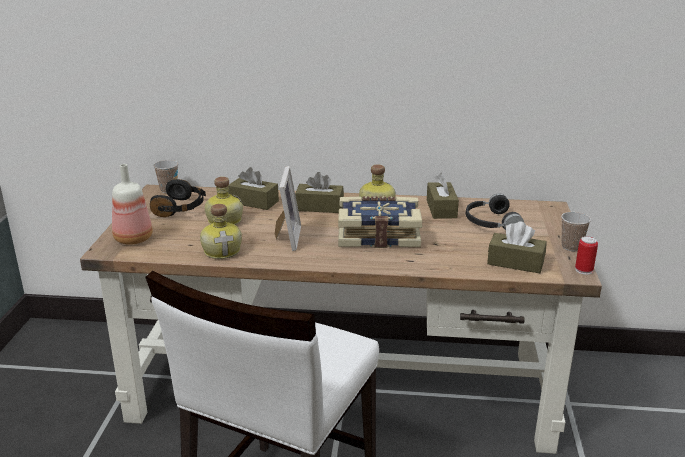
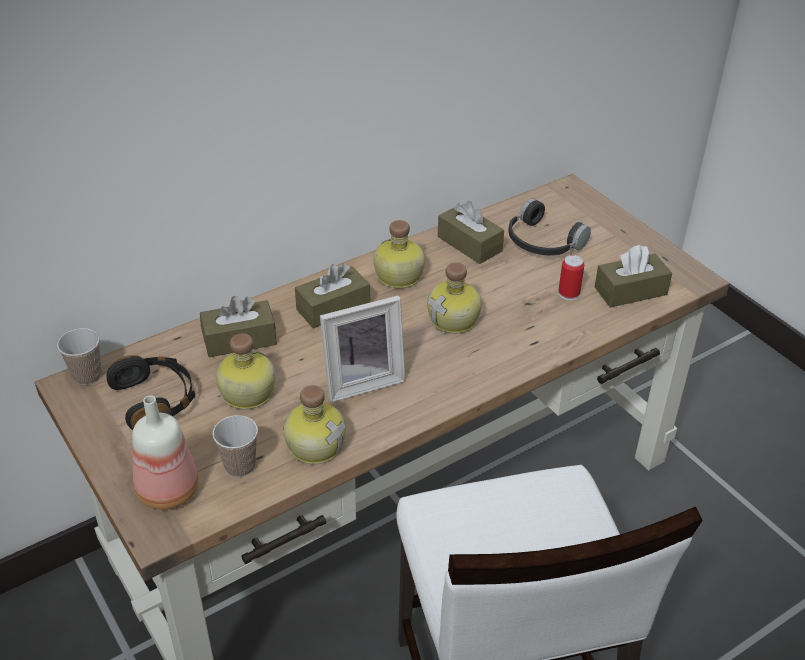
camera: 40 degrees left, 15 degrees up
(286, 238) = (362, 381): picture frame -> picture frame turned 105 degrees clockwise
(378, 234) = (455, 319): book -> bottle
(571, 247) = (651, 242): cup -> cup (240, 466)
(584, 270) = (695, 270): can -> can (568, 294)

